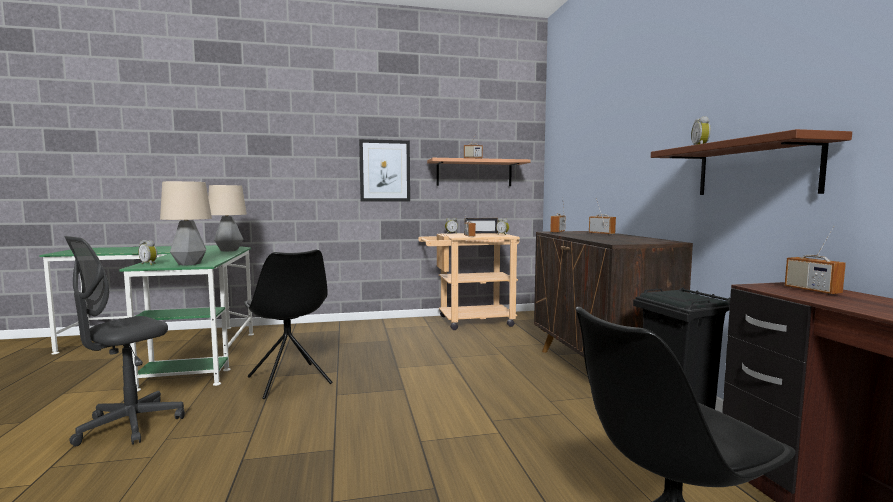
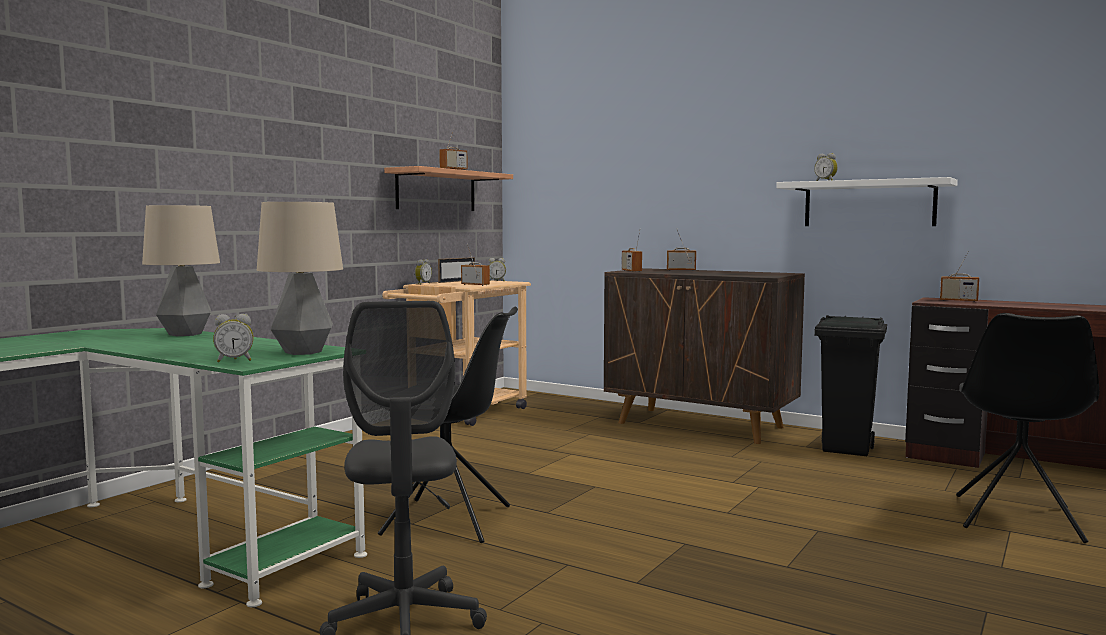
camera: 45 degrees left, 0 degrees up
(385, 171) = (332, 183): picture -> none
(755, 169) = (869, 204): brown shelf -> white shelf

